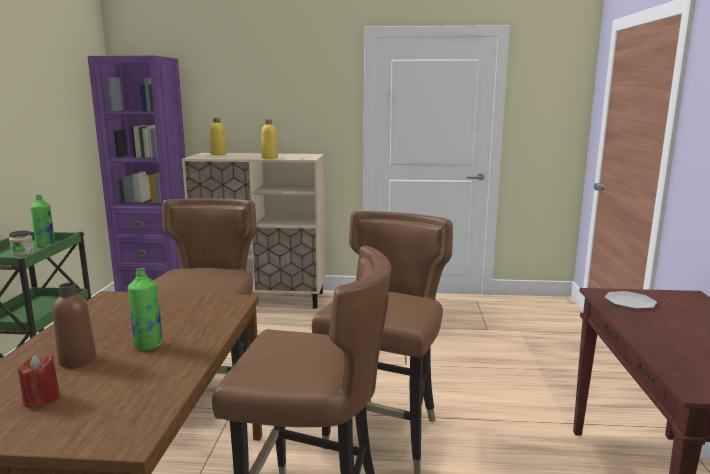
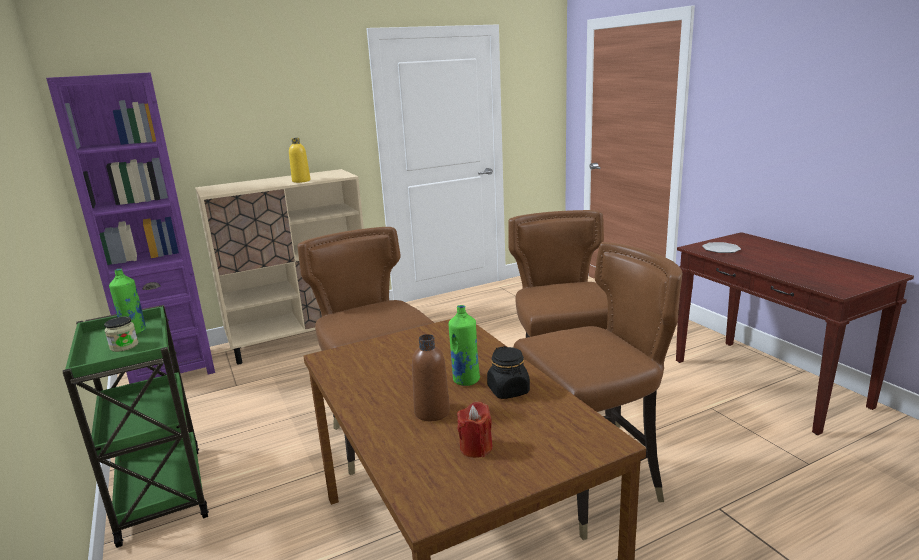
camera: 30 degrees left, 5 degrees up
(156, 365) = (508, 390): none -> black jar
(218, 154) = (226, 185): yellow bottle -> none

